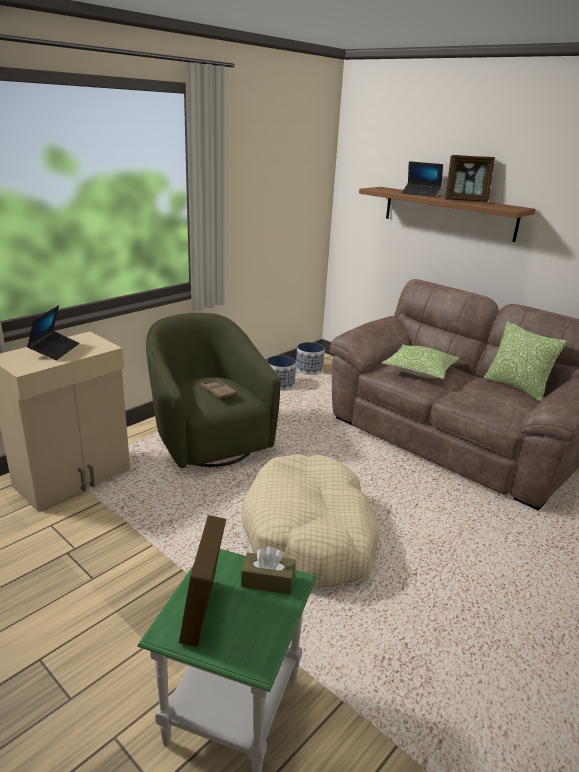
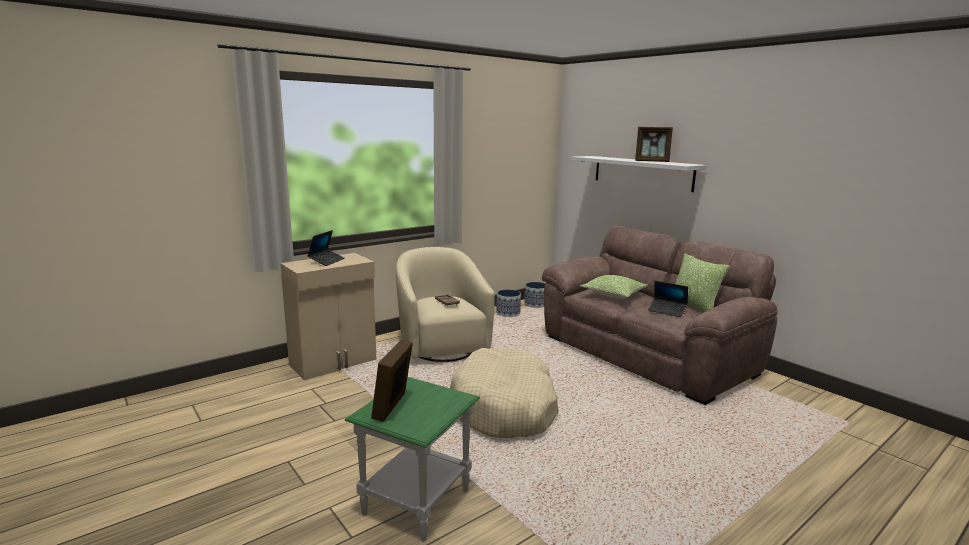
camera: 10 degrees right, 10 degrees down
(209, 439) = (441, 345): green armchair -> beige armchair
(268, 581) = (443, 396): brown tissue box -> none
(421, 194) = (618, 158): laptop -> laptop (667, 311)
(448, 213) = (642, 172): brown shelf -> white shelf

